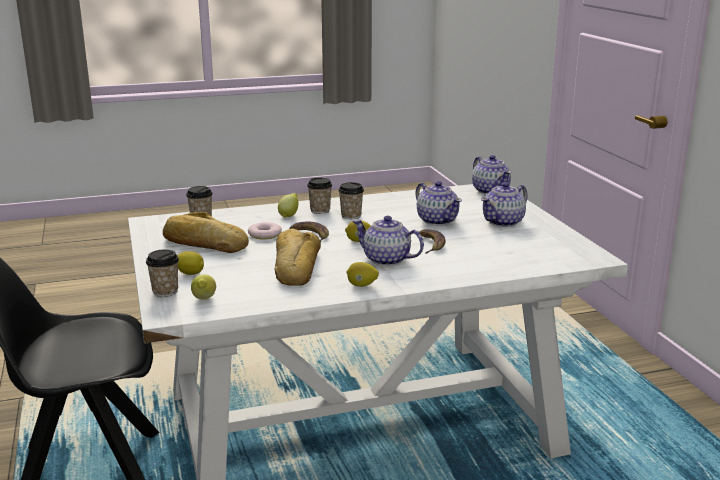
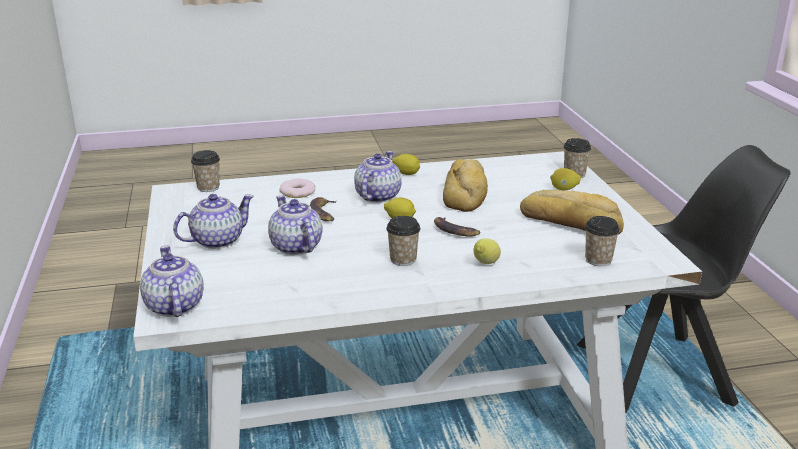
camera: 175 degrees left, 5 degrees up
(204, 300) = (537, 167): lemon -> none
(264, 234) = (508, 233): donut -> donut (298, 192)
(320, 210) = (444, 272): cup -> cup (208, 187)
(387, 260) = (377, 196): teapot -> teapot turned 105 degrees counterclockwise

